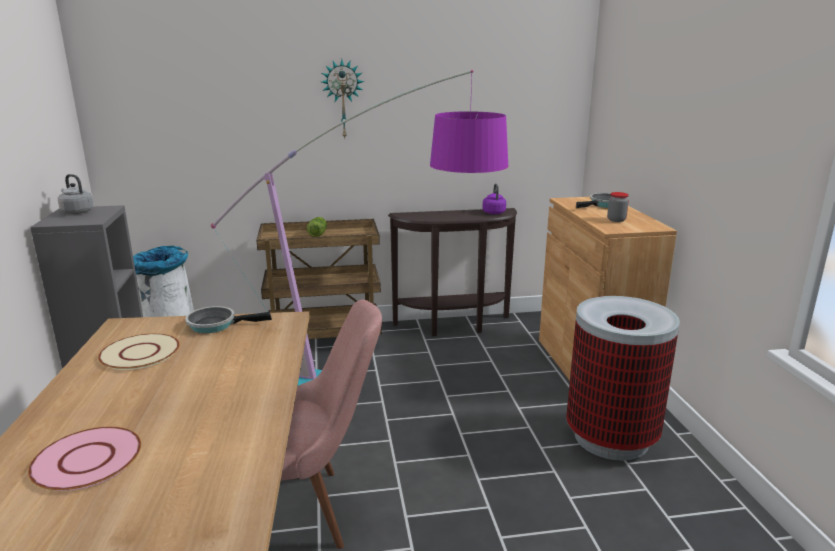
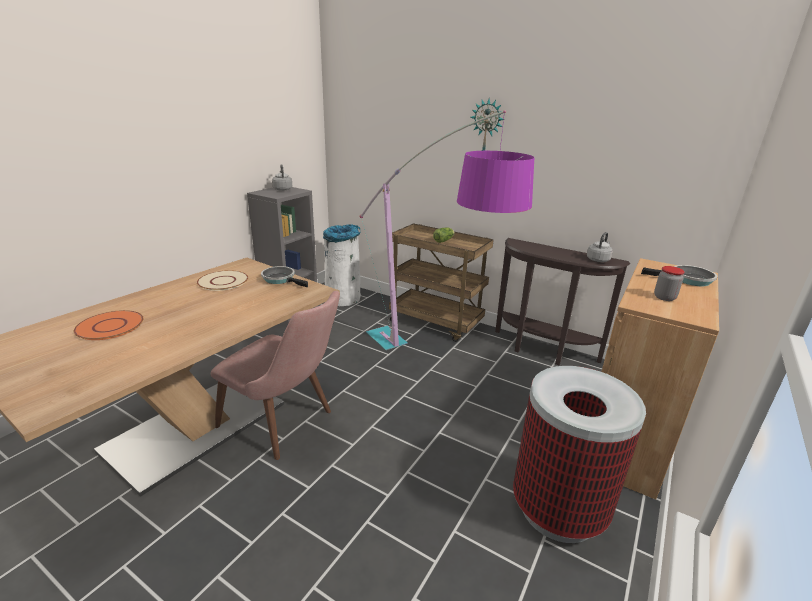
camera: 40 degrees right, 5 degrees up
(86, 460) = (109, 326): pink plate -> orange plate
(493, 212) = (598, 259): purple kettle -> grey kettle

